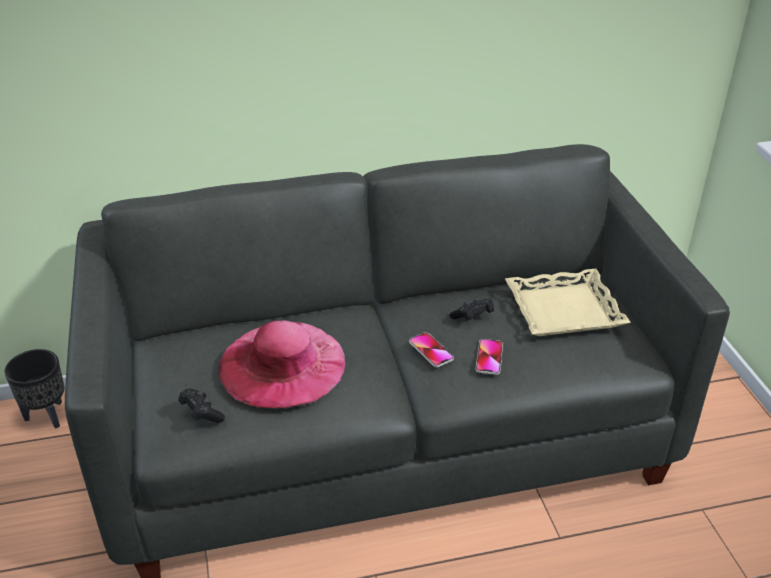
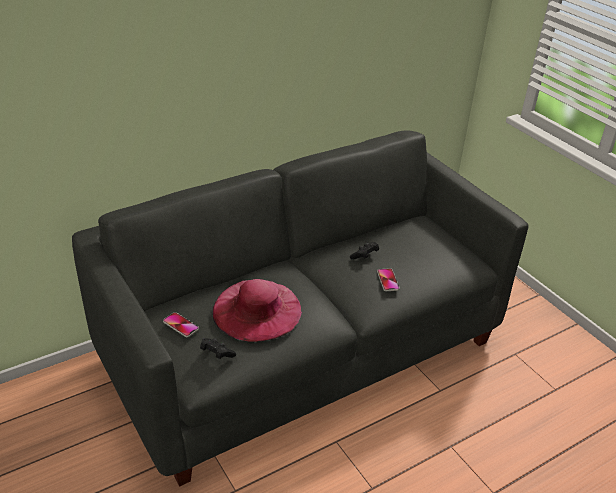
camera: 20 degrees left, 0 degrees up
(48, 415) = (45, 387): black planter -> none
(431, 350) = (348, 283): phone -> phone (181, 325)
(564, 309) = (418, 241): beige tray -> none

